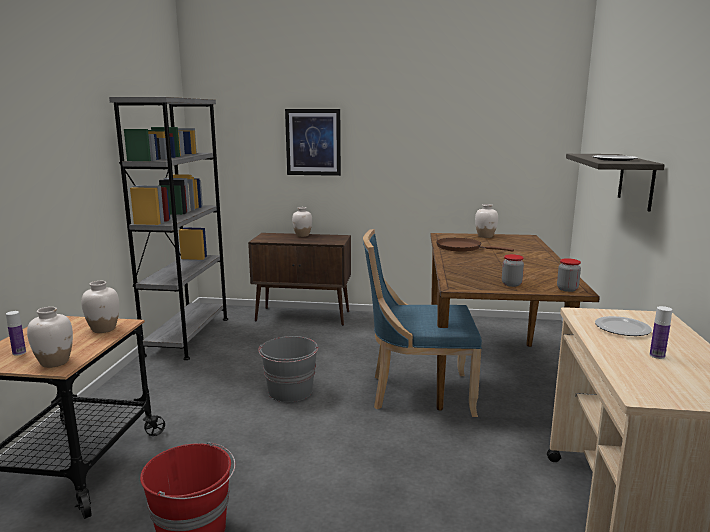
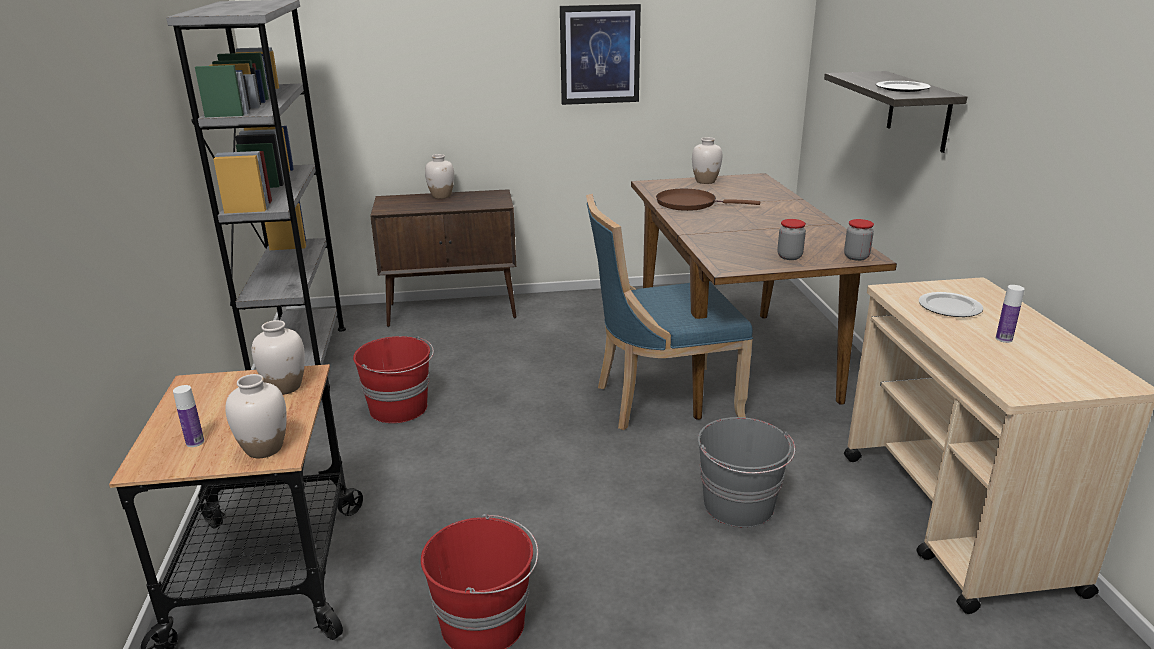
camera: 15 degrees left, 10 degrees up
(230, 372) = (399, 408): none -> red bucket
(290, 392) = (499, 424): grey bucket -> grey bucket (739, 506)
(313, 142) = (446, 56): picture -> picture (600, 54)

